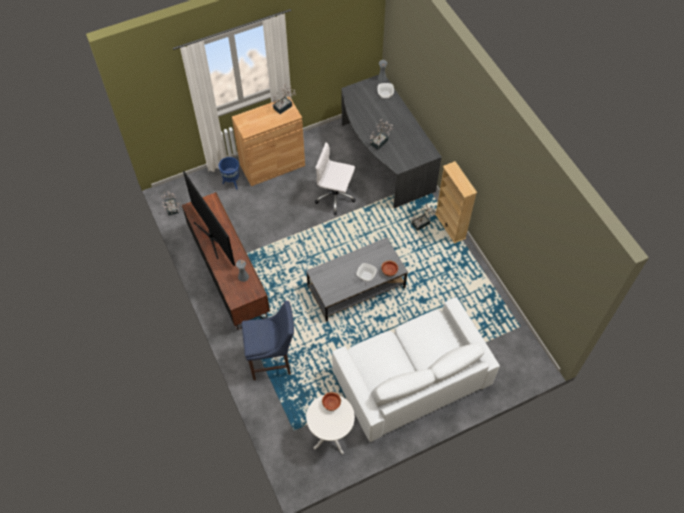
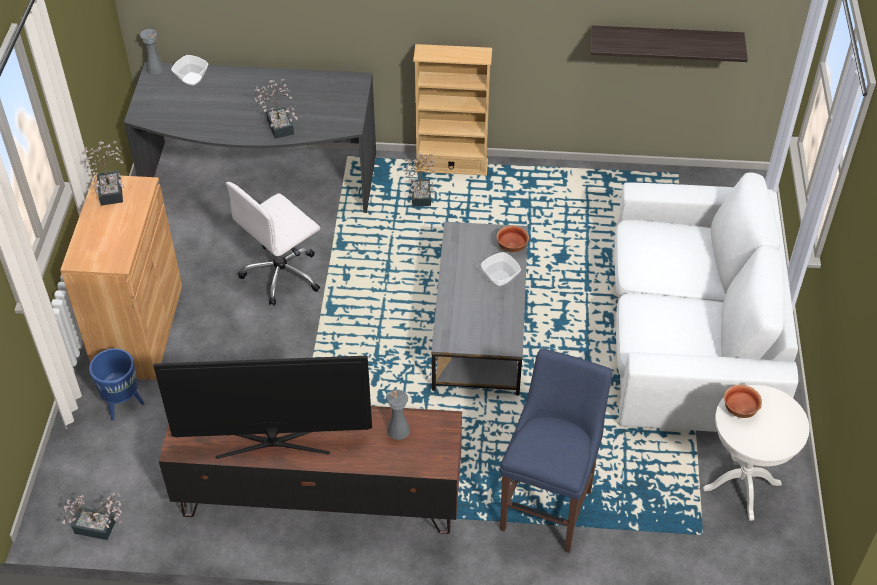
camera: 60 degrees left, 10 degrees down
(533, 263) = (665, 43): none -> shelf

